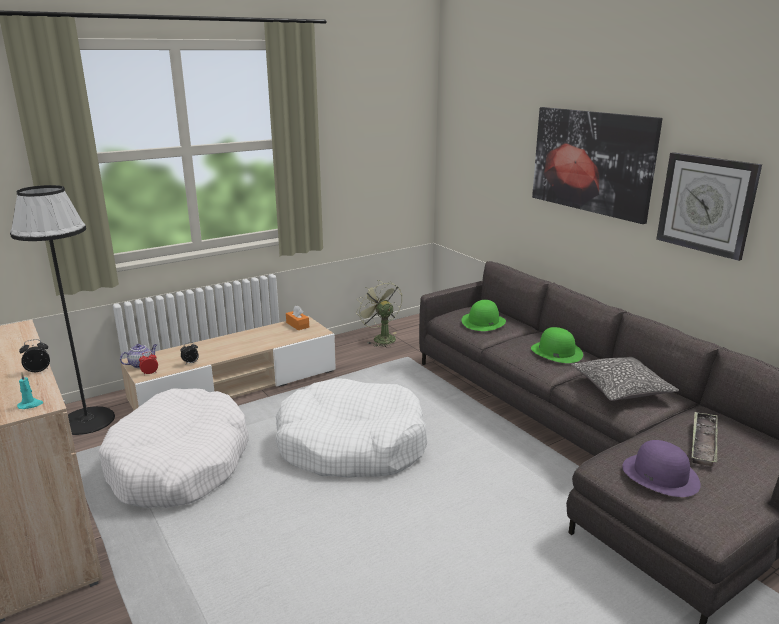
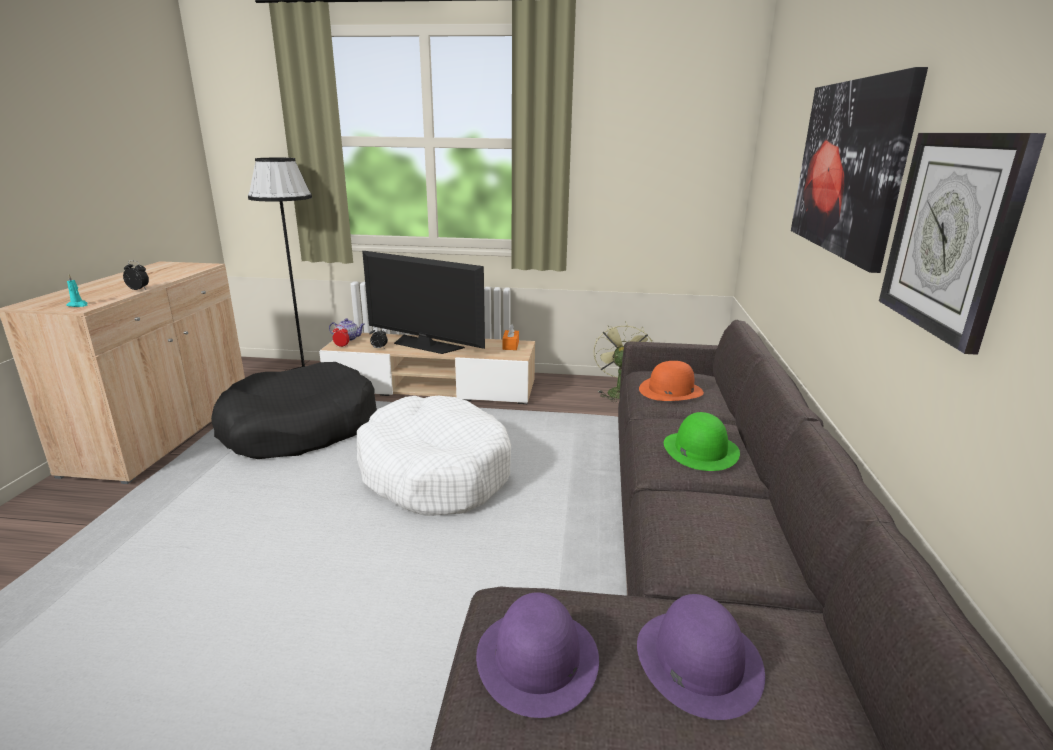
camera: 40 degrees right, 0 degrees up
(179, 464) = (299, 428): white dog bed -> black dog bed
(227, 347) = (425, 345): none -> television
(483, 322) = (670, 390): green hat -> orange hat
(621, 388) = (710, 527): pillow -> none
(703, 442) = (698, 660): tray -> purple hat

